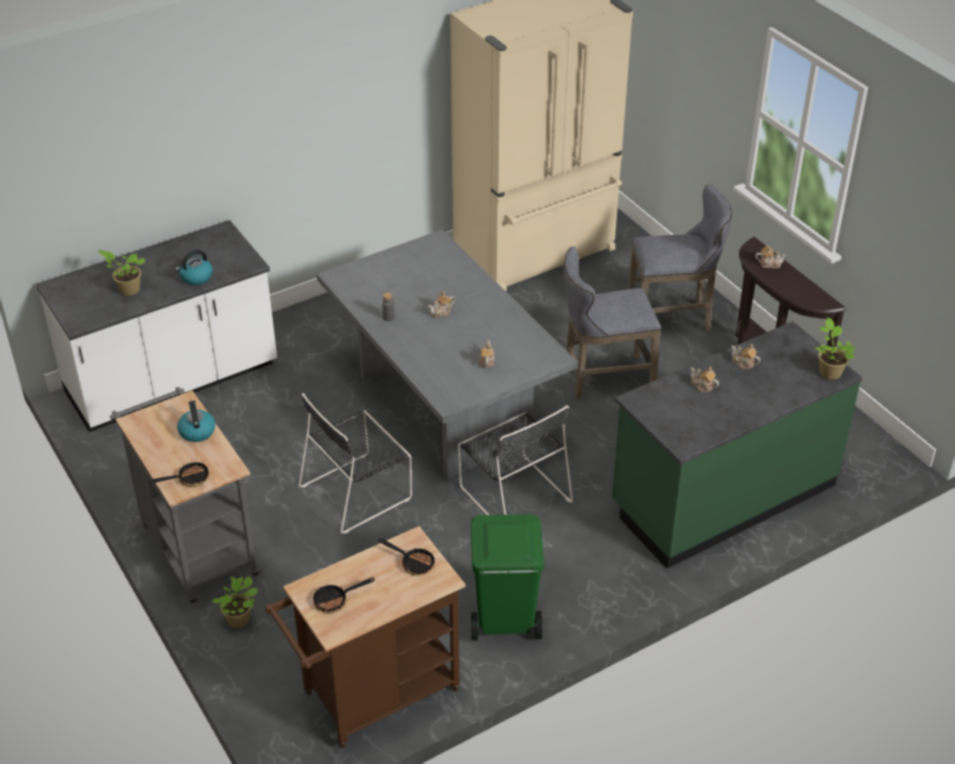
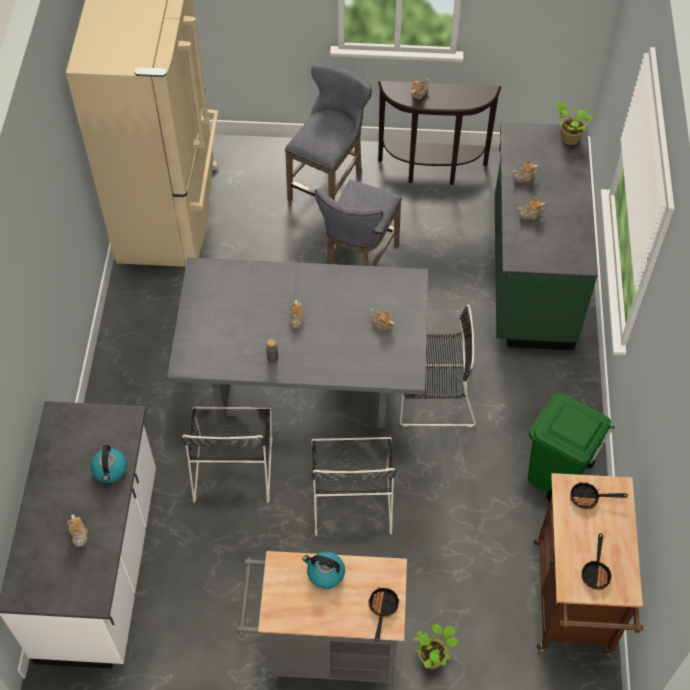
camera: 55 degrees left, 15 degrees up
(128, 290) = (79, 534): potted plant -> teapot
(325, 406) = (233, 465): none -> black chair
(413, 562) = (589, 498): frying pan -> frying pan turned 150 degrees counterclockwise

